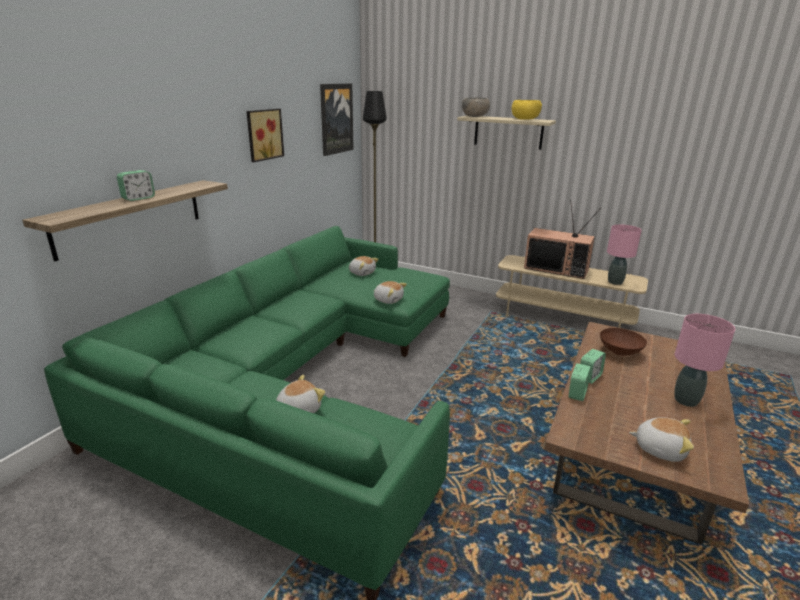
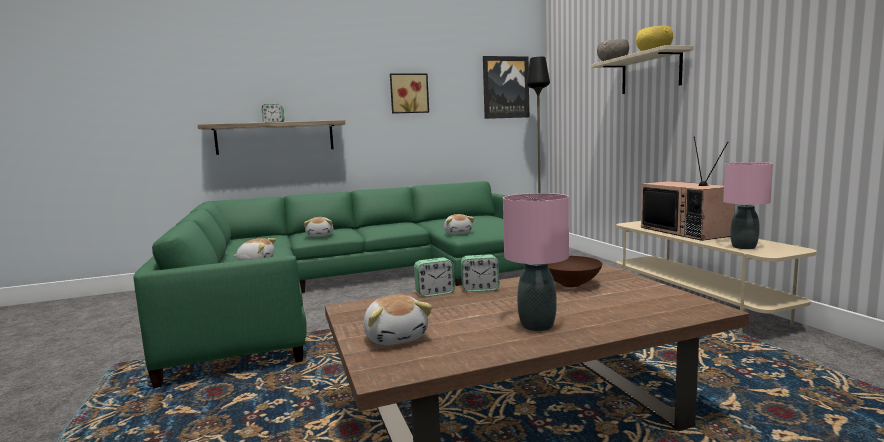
camera: 45 degrees right, 15 degrees down
(362, 273) = (477, 218): plush toy -> plush toy (320, 235)

